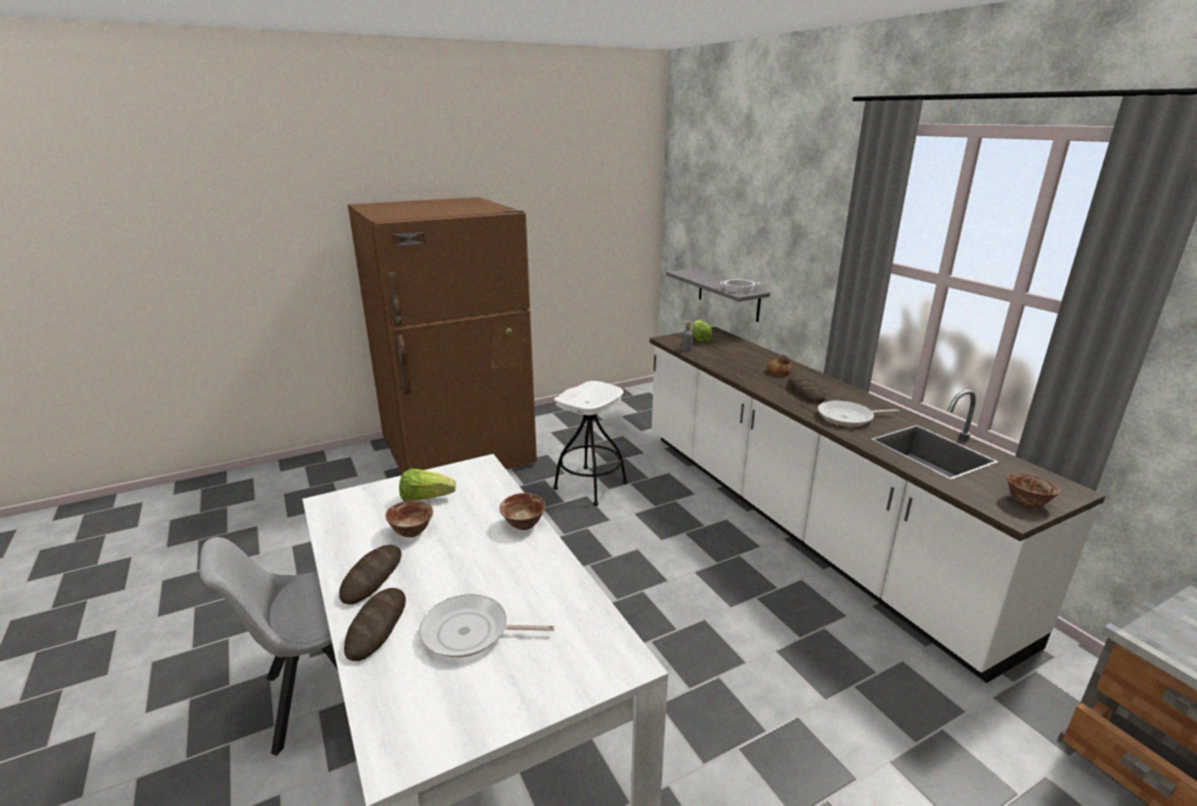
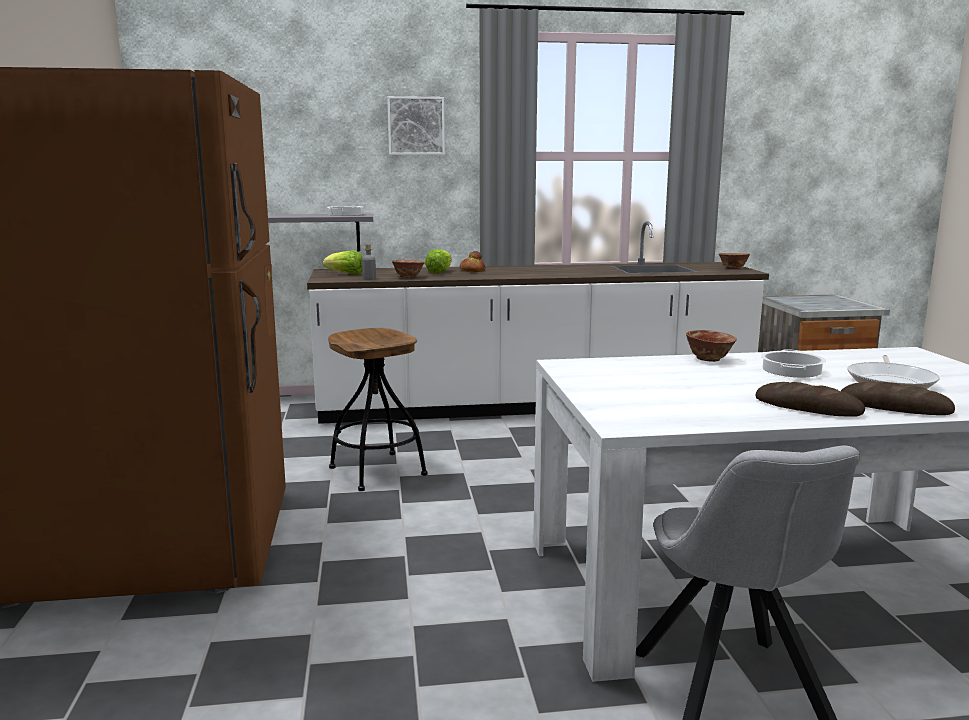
camera: 70 degrees left, 10 degrees down
(412, 531) = (713, 392): bowl -> bowl (408, 277)
(426, 498) = (635, 385): lettuce -> lettuce (439, 272)
(498, 570) = (791, 370): none -> cooking pot
(590, 485) = (378, 471): white stool -> brown stool
(805, 393) = (527, 272): bread -> none
(810, 219) = (416, 126): none -> picture
(848, 417) = (586, 271): frying pan -> none

